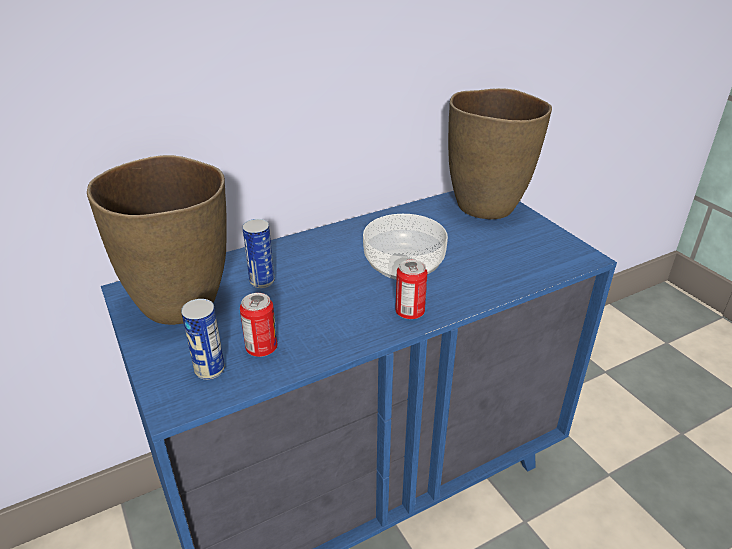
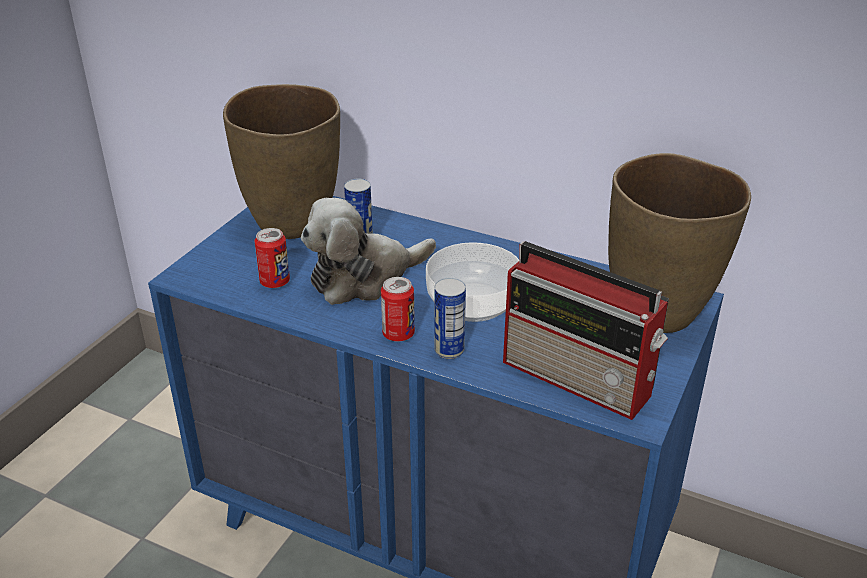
camera: 55 degrees right, 0 degrees up
(209, 370) = (230, 272): can -> can (449, 350)
(314, 298) = (364, 277): none -> plush toy
(531, 260) = (580, 379): none -> radio

